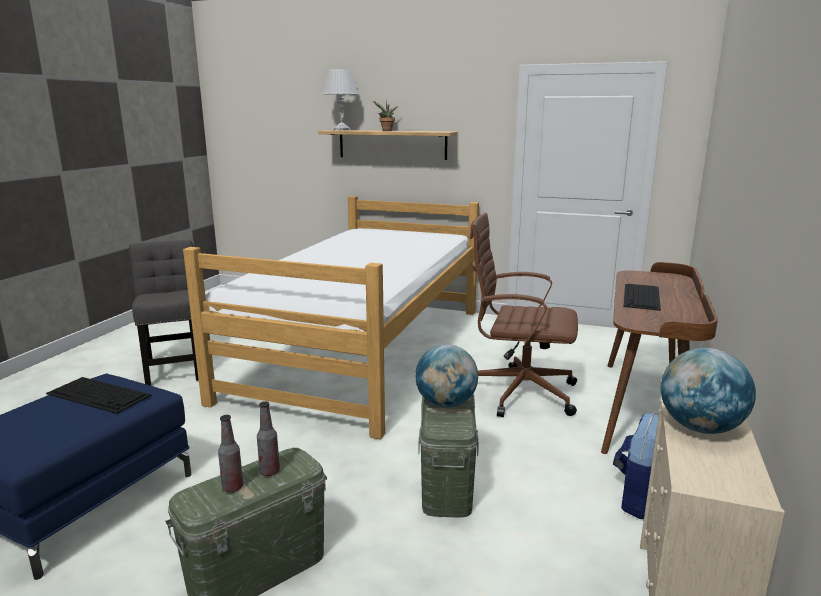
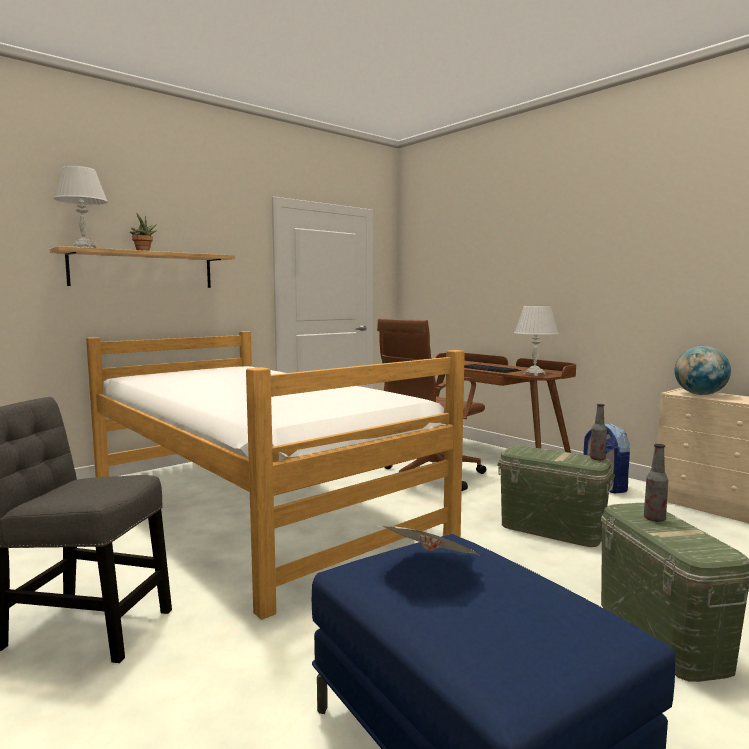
camera: 60 degrees left, 10 degrees down
(99, 394) = (432, 568): keyboard -> newspaper
(232, 487) = (683, 535): bottle -> bottle (597, 459)
(445, 404) = (551, 455): globe -> none
(641, 319) = (534, 374): none -> white table lamp

